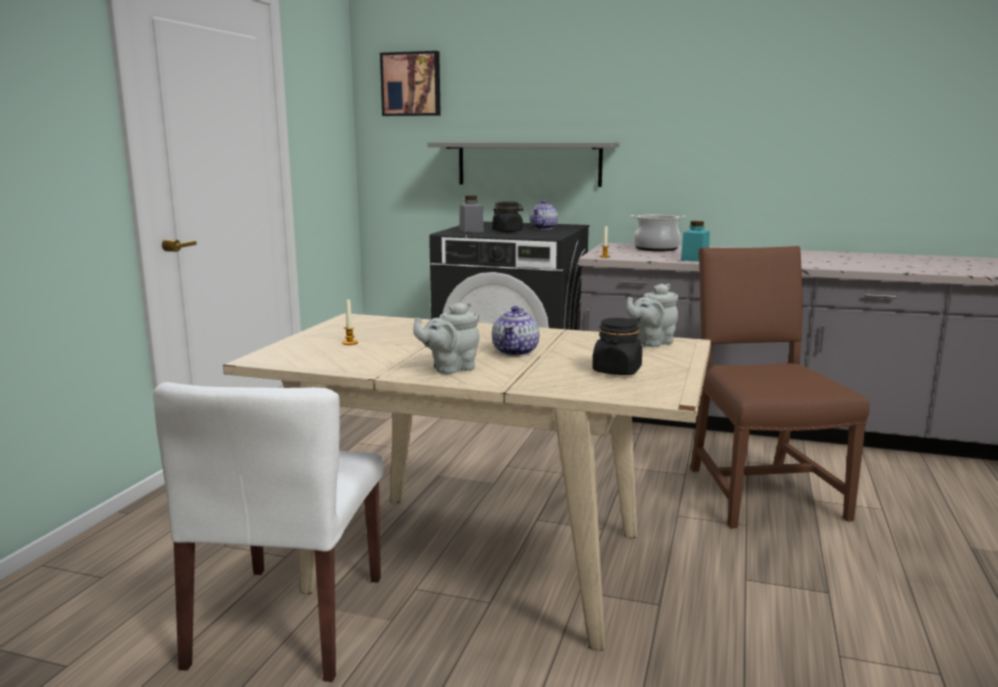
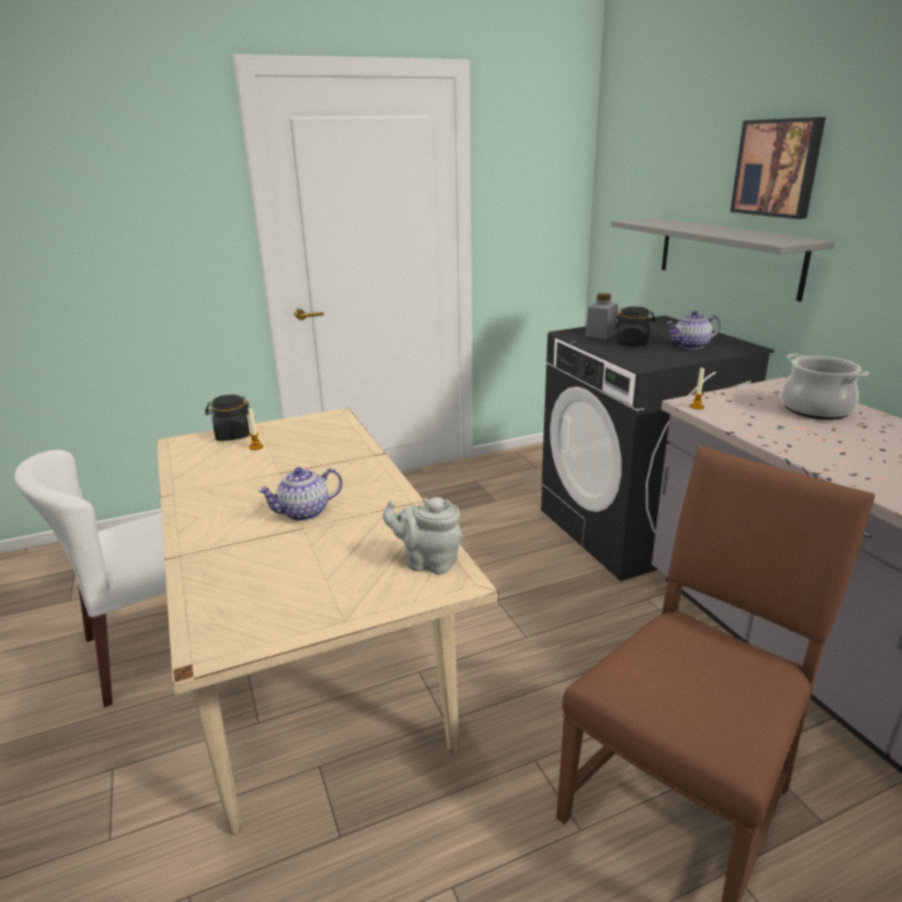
camera: 50 degrees right, 10 degrees up
(411, 84) = (637, 146): picture -> picture (778, 168)
(450, 369) = (217, 510): grey teapot -> none
(617, 371) = (287, 584): black jar -> black jar (232, 435)
(694, 259) = (803, 447): turquoise jar -> none

